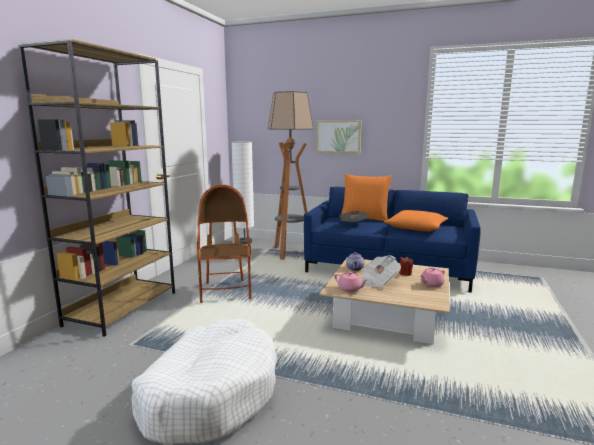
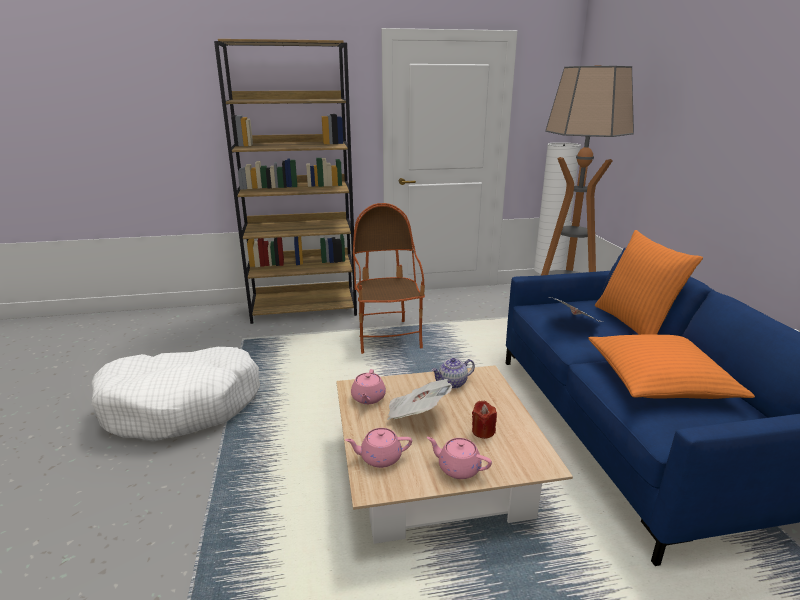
camera: 60 degrees right, 10 degrees up
(226, 291) = (387, 337): armchair -> armchair turned 60 degrees counterclockwise
(338, 136) = (690, 154): picture -> none
(412, 298) = (379, 458): none -> pink teapot

